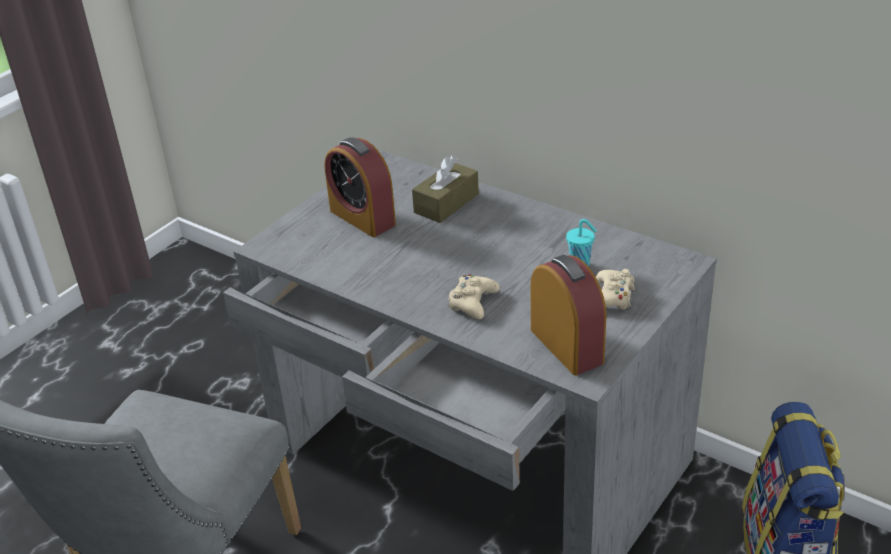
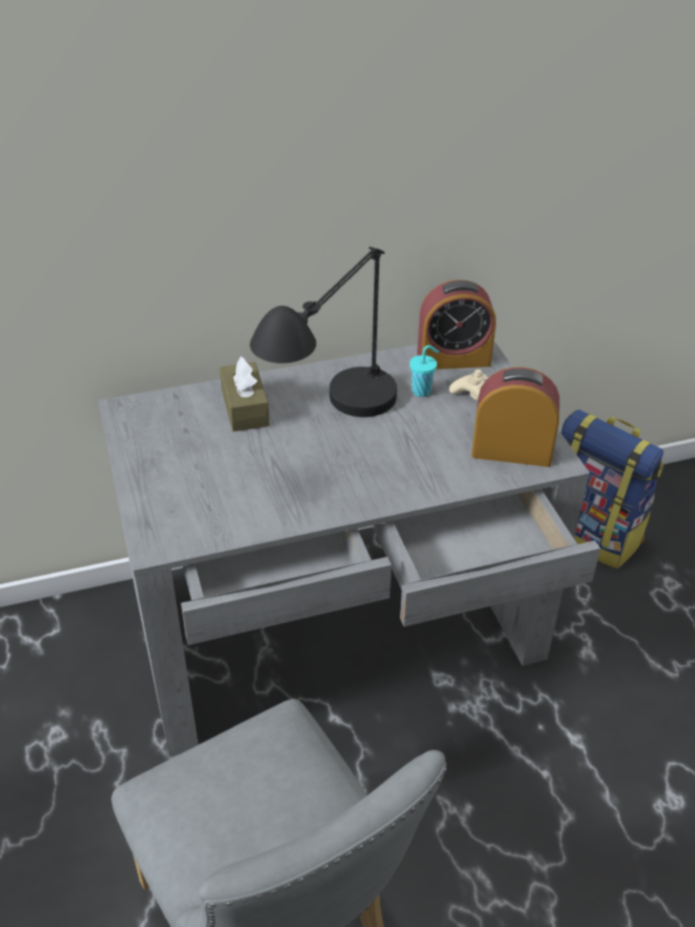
camera: 55 degrees left, 5 degrees up
(362, 217) = (197, 463): alarm clock -> alarm clock (453, 359)
(472, 302) = (402, 467): beige game controller -> none
(474, 251) = (333, 430): none -> black table lamp

